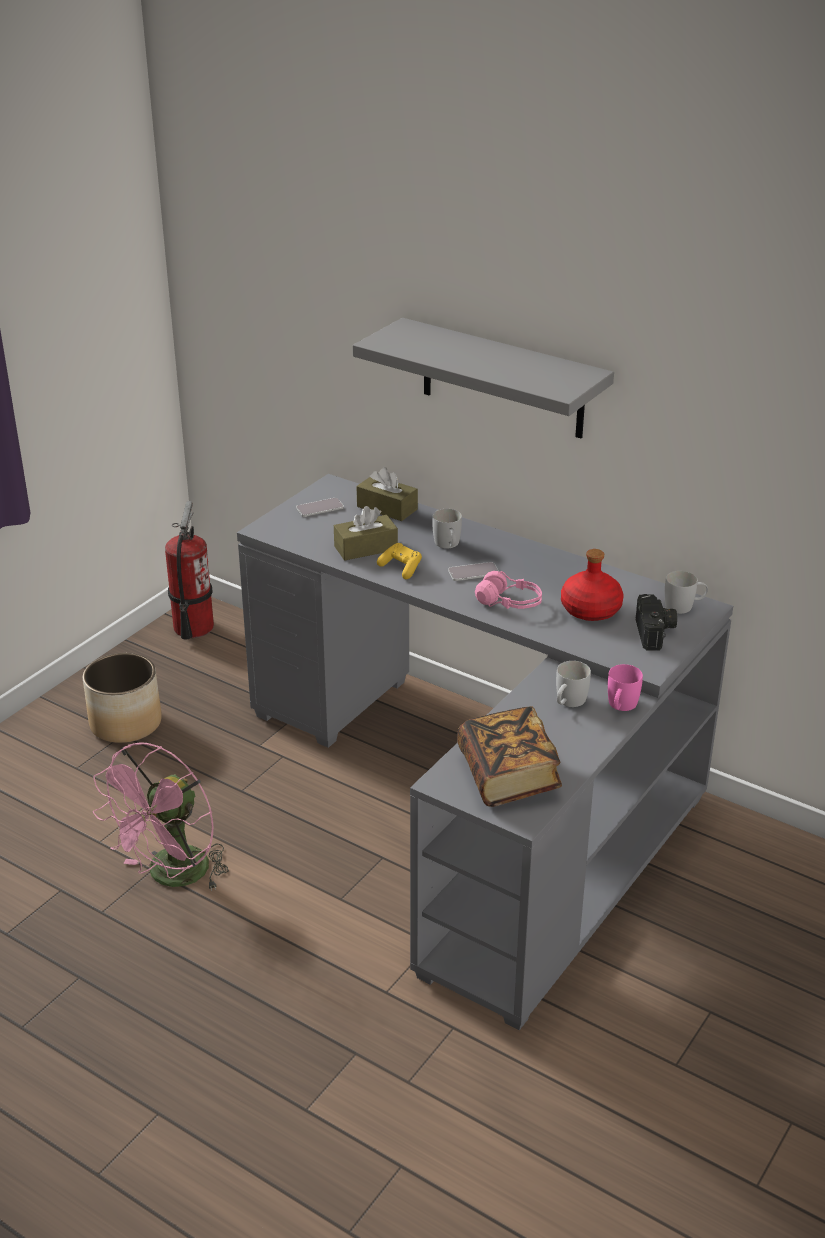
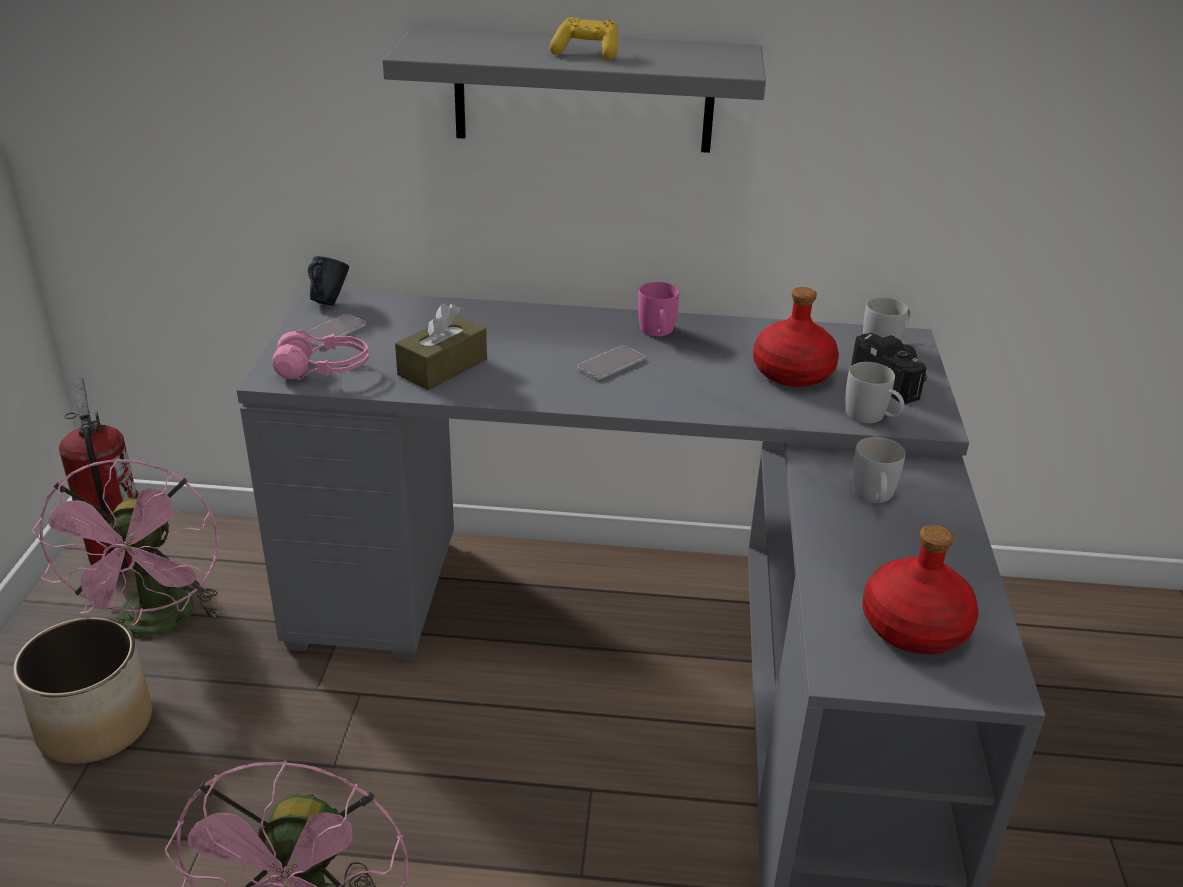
camera: 30 degrees left, 0 degrees up
(190, 677) = (156, 624): none -> pink fan
(334, 486) = (328, 301): none -> blue mug
(387, 508) = (424, 312): brown tissue box -> none
(401, 568) = (514, 381): yellow game controller -> yellow game controller (586, 53)
(448, 545) = (546, 339): white mug -> white mug (871, 417)
(508, 775) = (914, 626): book -> red bottle
(509, 603) = (692, 389): pink headphones -> pink headphones (323, 370)
(621, 706) = (935, 483): pink mug -> pink mug (657, 332)

